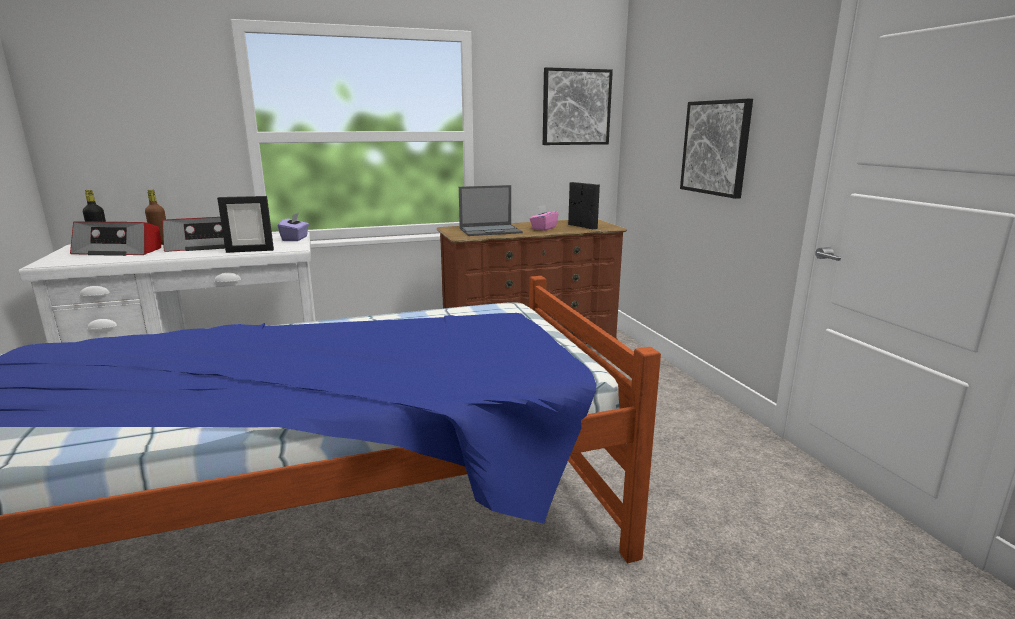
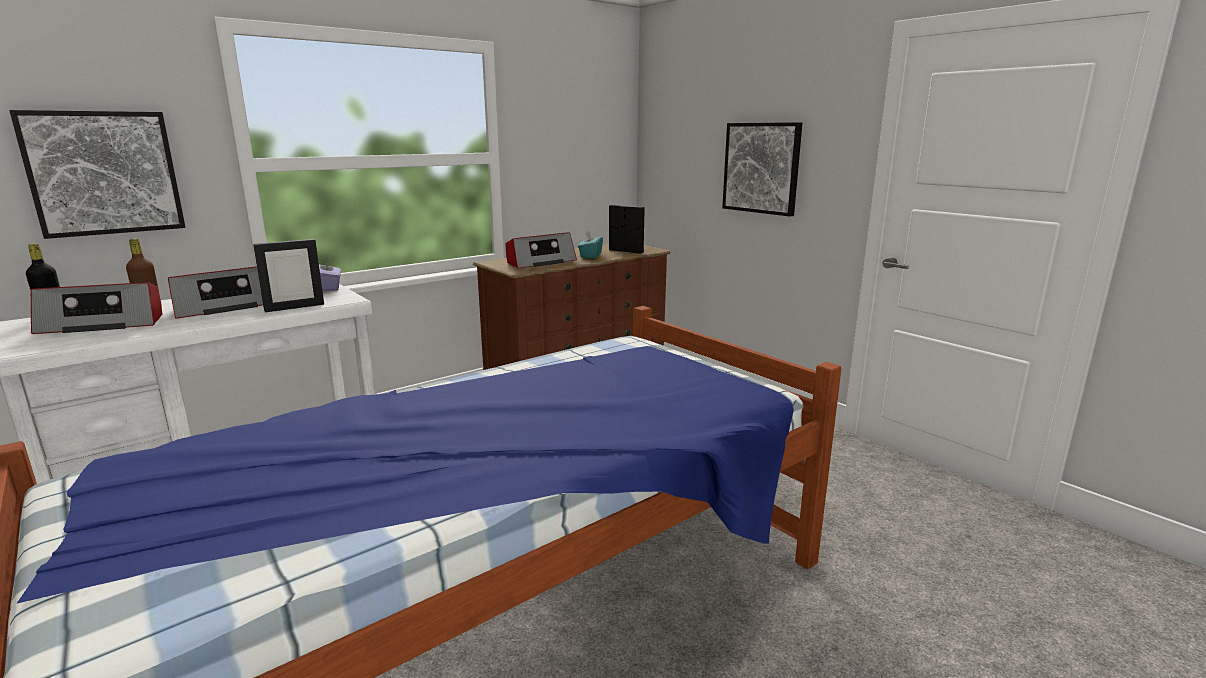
camera: 20 degrees left, 0 degrees up
(491, 231) = (540, 262): laptop -> radio
(543, 228) = (590, 256): pink tissue box -> turquoise tissue box
(576, 107) = (597, 125): picture -> picture (104, 173)

